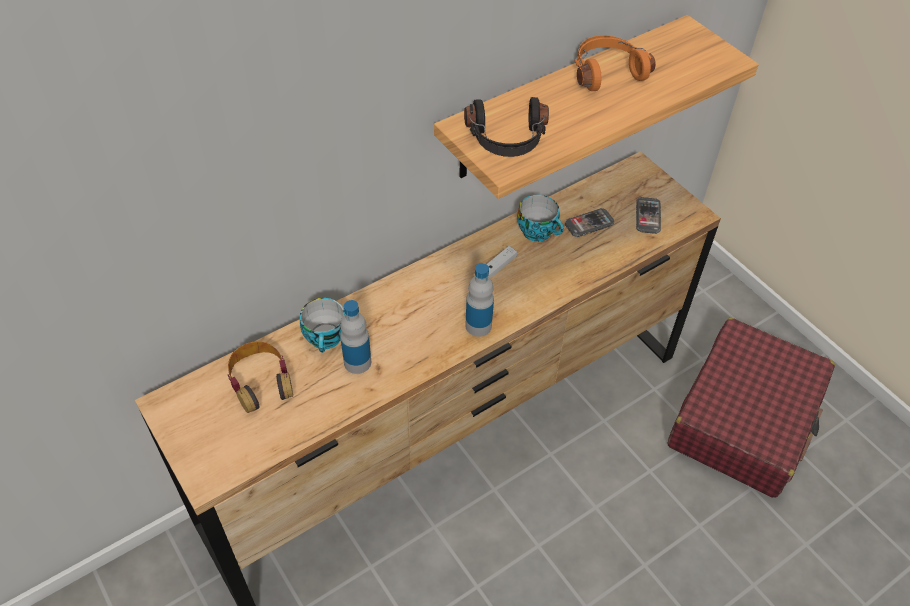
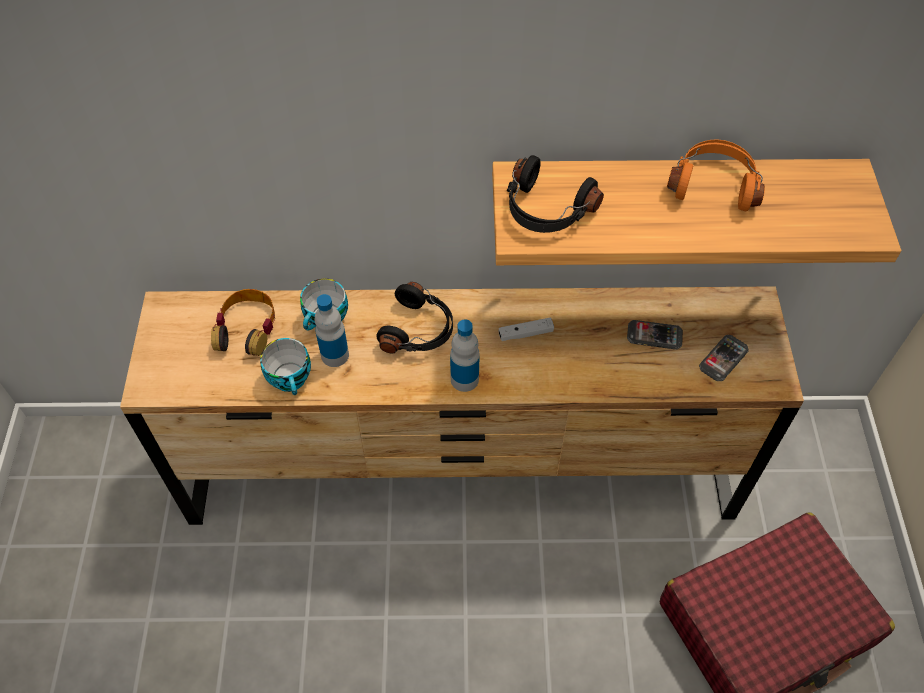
camera: 35 degrees right, 5 degrees up
(411, 308) = (419, 330): none -> black headphones
(539, 231) = (597, 318): cup -> cup (291, 379)

